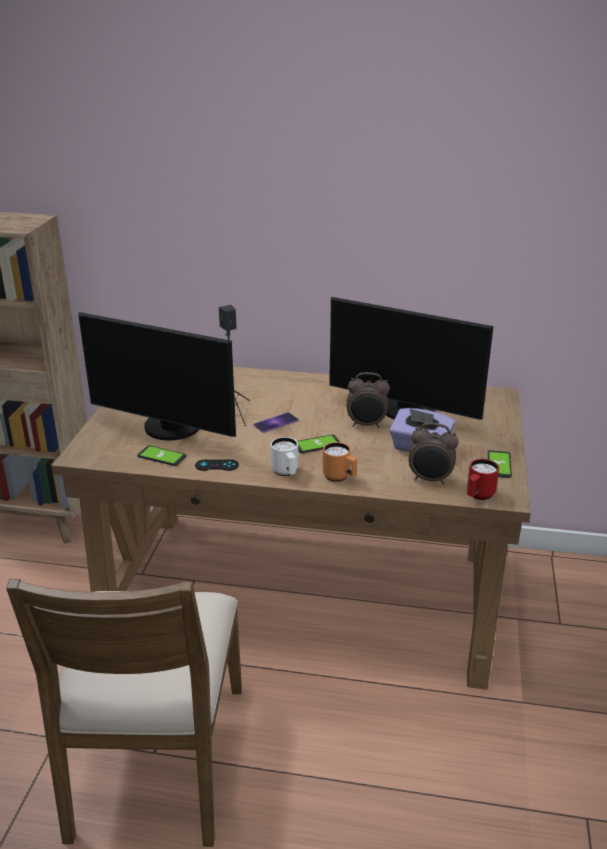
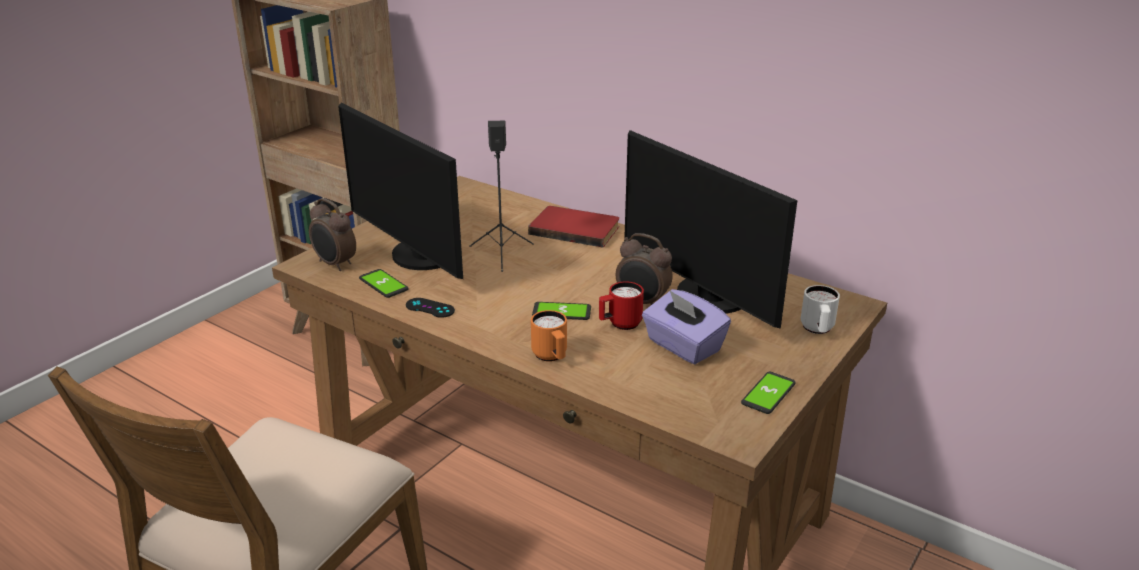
camera: 25 degrees right, 0 degrees up
(270, 382) = (575, 229): none -> red book
(276, 423) = (538, 276): phone -> none
(286, 473) = (496, 336): white mug -> white mug (817, 330)
(430, 480) = (659, 389): alarm clock -> alarm clock (335, 264)
(478, 496) = (703, 426): red mug -> red mug (620, 324)

